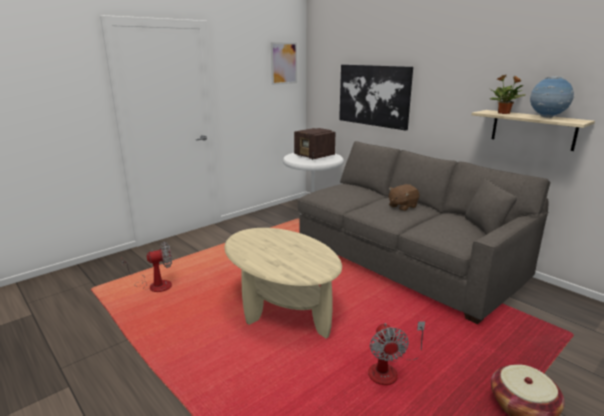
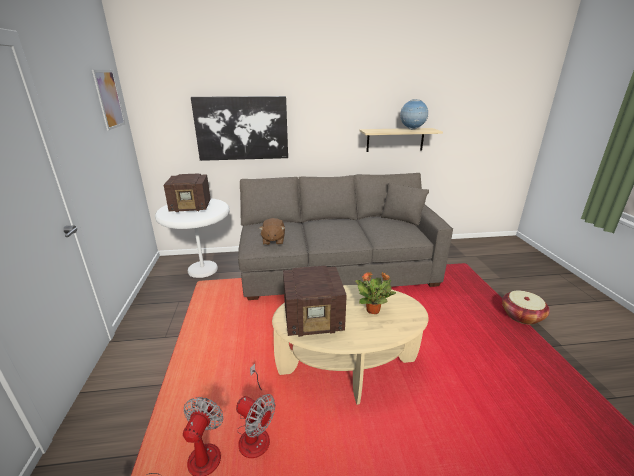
camera: 55 degrees left, 5 degrees up
(255, 241) = (314, 319): none -> radio
(389, 369) = (467, 348): fan -> fan (254, 432)
(402, 206) = (337, 225): brown plush toy -> brown plush toy (273, 240)
(504, 113) = (382, 130): potted plant -> potted plant (373, 310)

